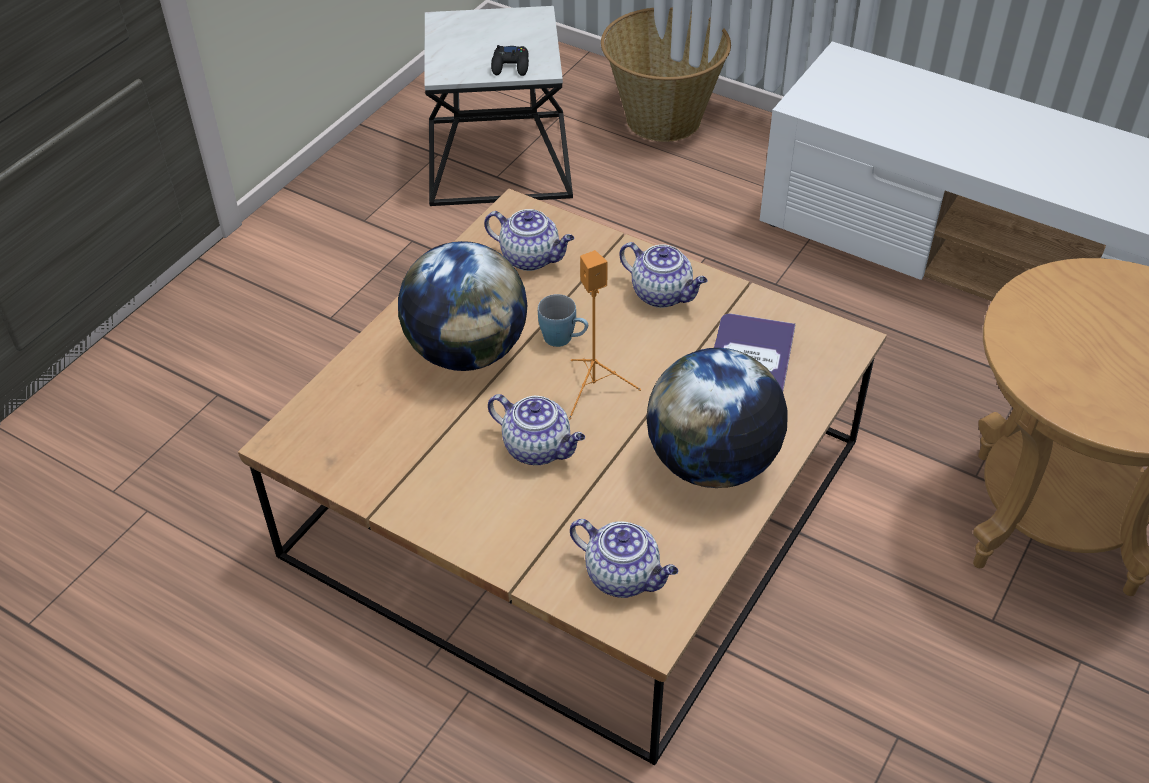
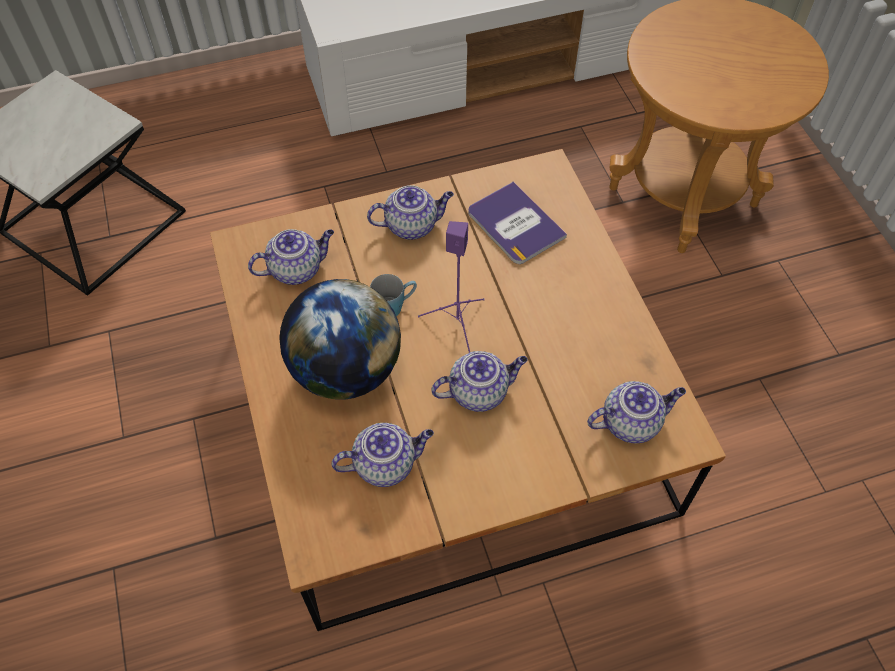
camera: 50 degrees left, 10 degrees up
(403, 434) = (386, 464): none -> teapot
(511, 66) = (88, 138): black game controller -> none
(595, 388) = (457, 322): orange speaker -> purple speaker
(662, 118) = (174, 110): basket -> none
(712, 463) = (582, 308): globe -> none

